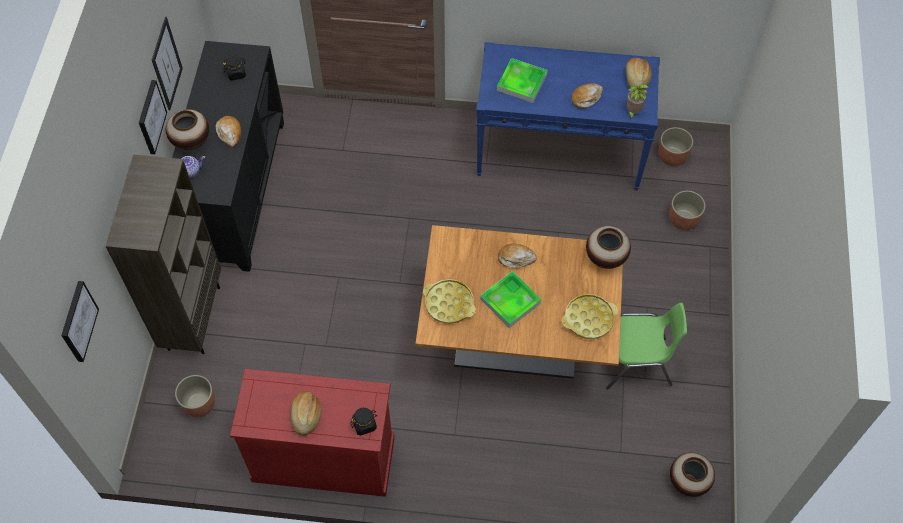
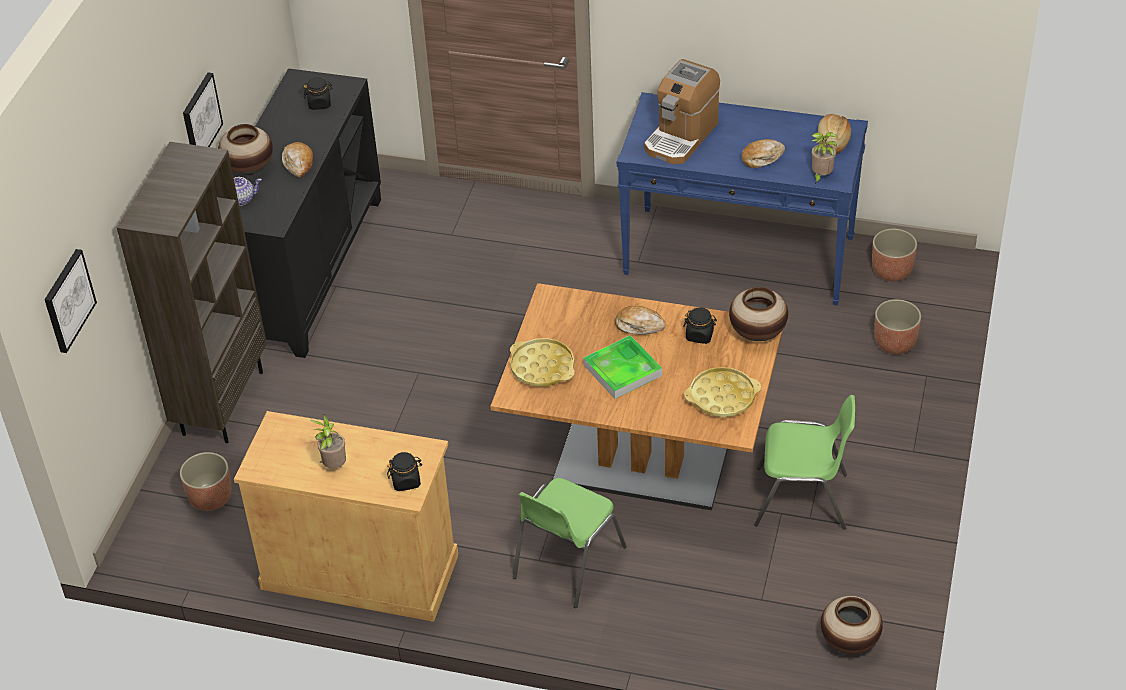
camera: 10 degrees right, 15 degrees down
(166, 64) = (231, 67): picture -> none
(306, 416) = (333, 466): bread -> potted plant
(324, 458) = (360, 571): red cabinet -> beige cabinet
(475, 435) = (567, 563): none -> green chair
(521, 82) = (681, 137): tray -> coffee machine
(563, 263) = (700, 335): none -> black jar

